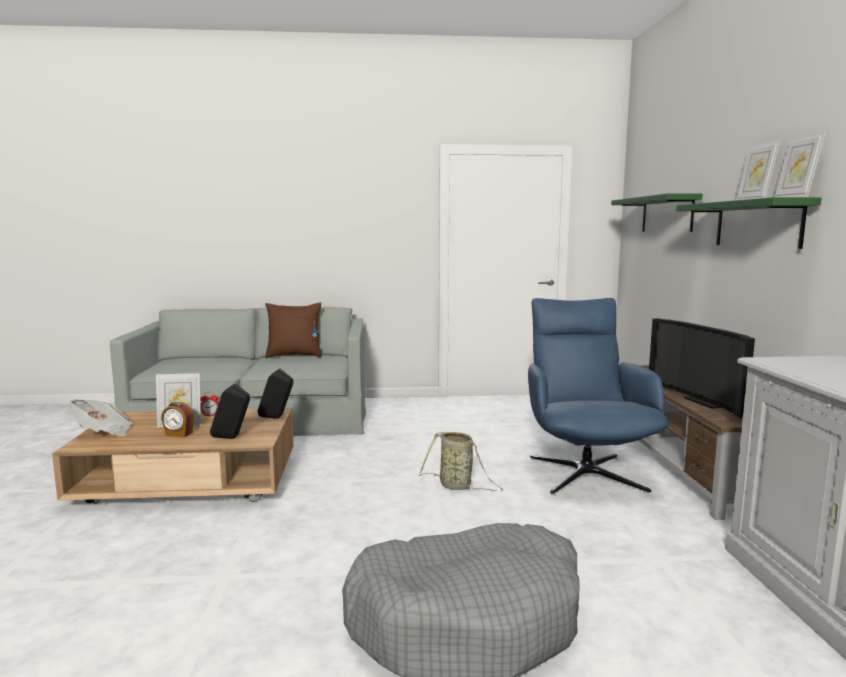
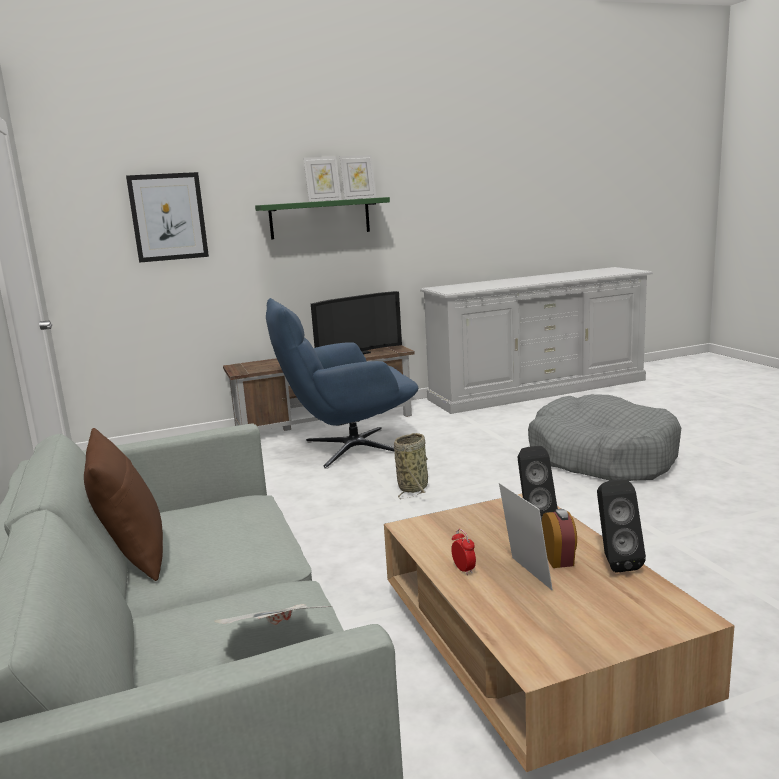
camera: 105 degrees left, 5 degrees up
(102, 432) = (622, 630): newspaper -> newspaper (279, 640)
(277, 418) = (437, 518): black speaker -> black speaker (614, 562)
(666, 214) = (168, 217): green shelf -> picture

